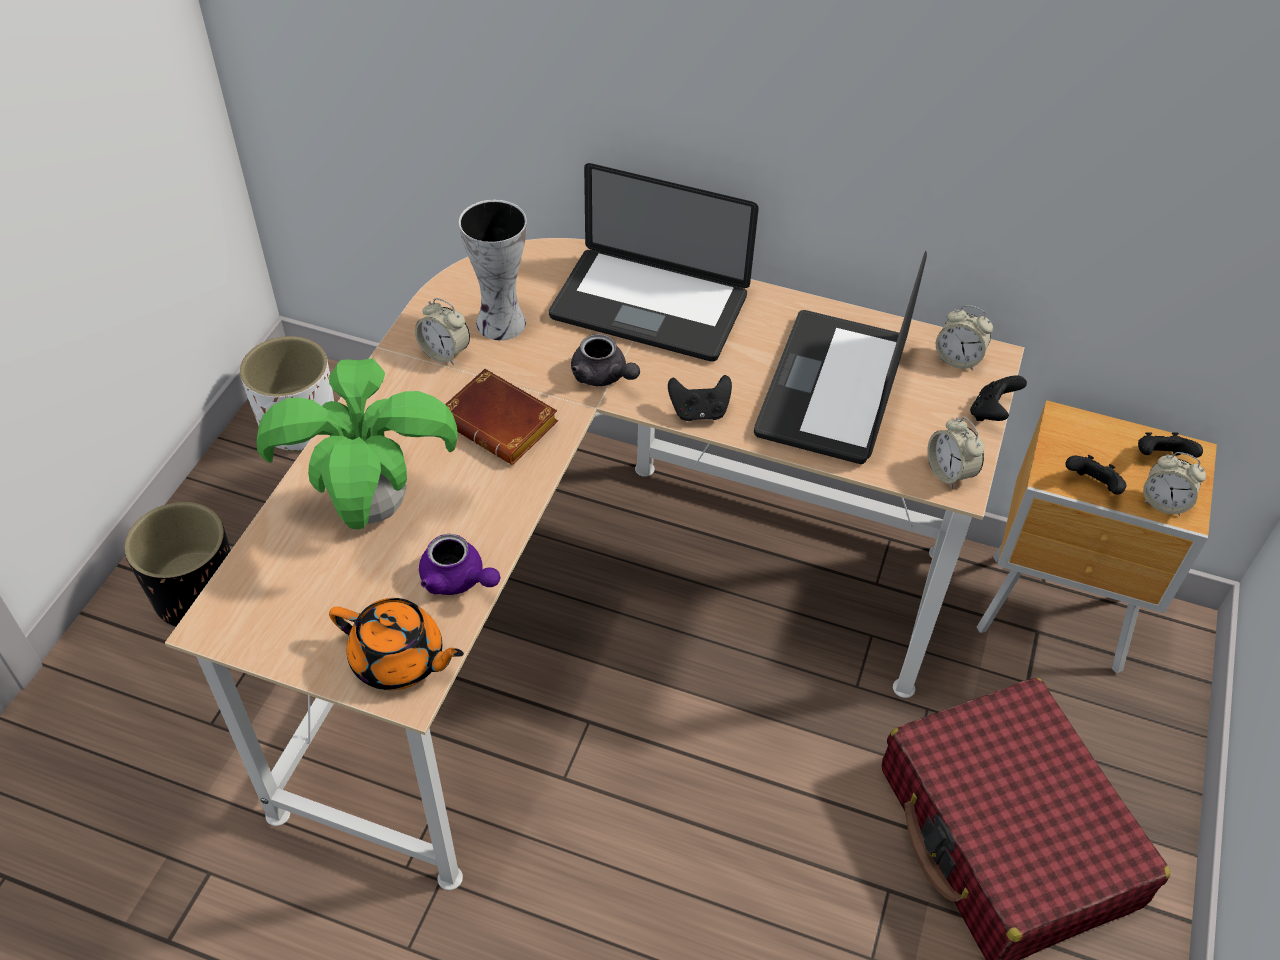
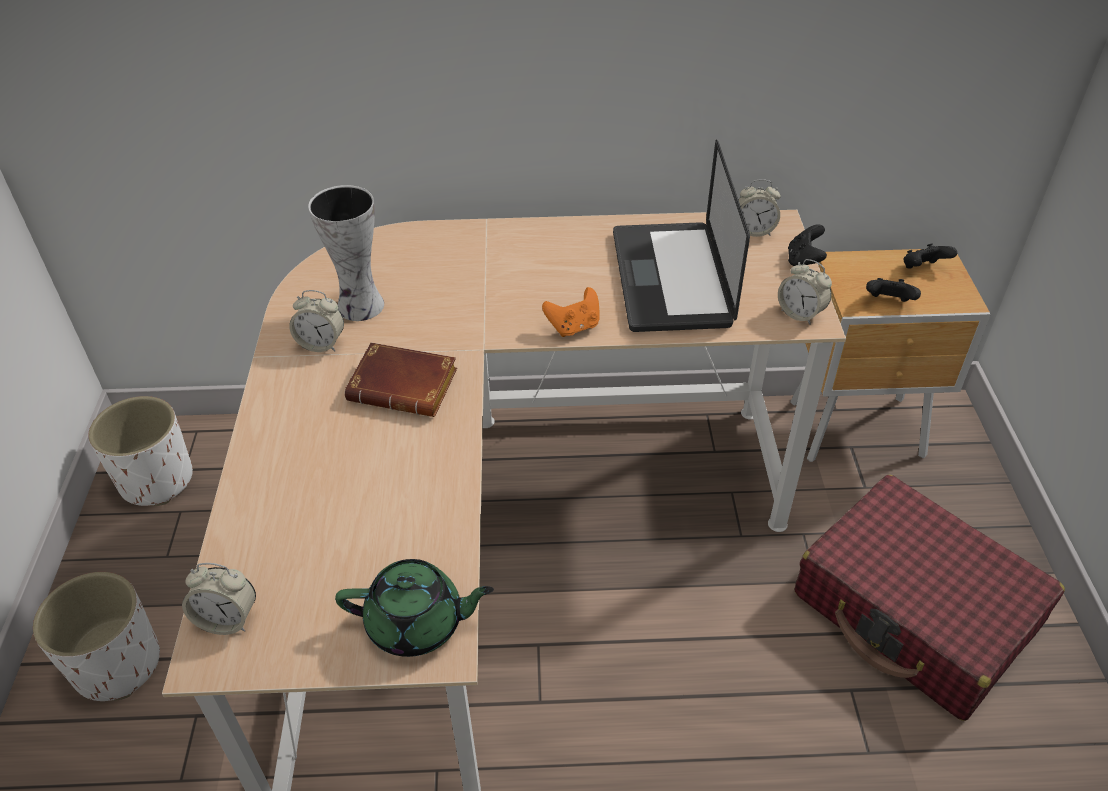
camera: 20 degrees left, 5 degrees down
(198, 595) = (117, 664): black planter -> white planter
(372, 509) = (320, 496): potted plant -> none
(399, 660) = (417, 623): orange teapot -> green teapot
(458, 580) = (436, 532): purple teapot -> none
(603, 376) = (475, 323): grey teapot -> none
(649, 307) = (484, 259): laptop -> none
(699, 412) = (574, 327): black game controller -> orange game controller
(1163, 502) = (945, 298): alarm clock -> alarm clock (228, 619)

